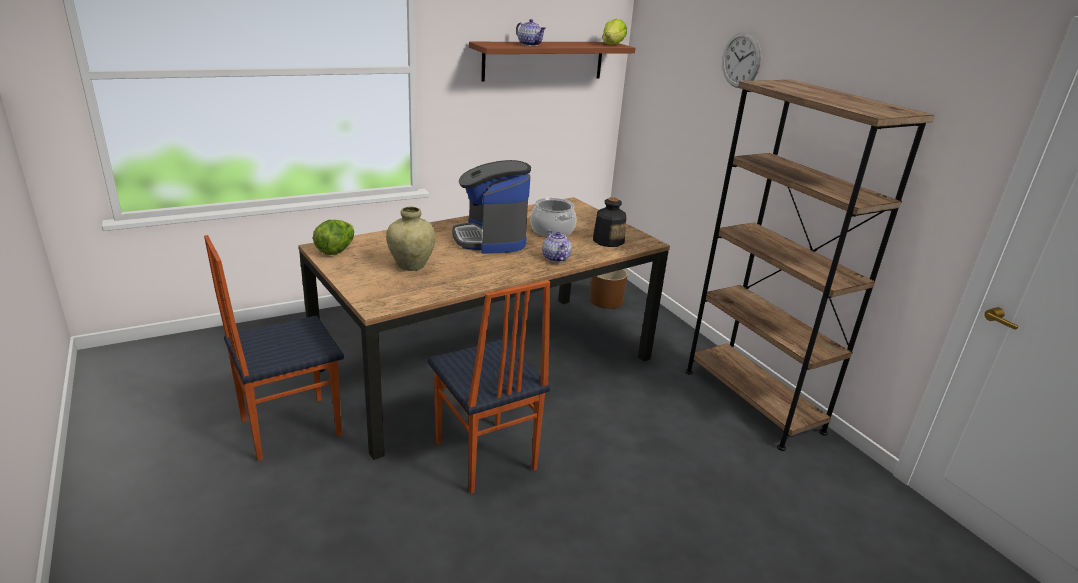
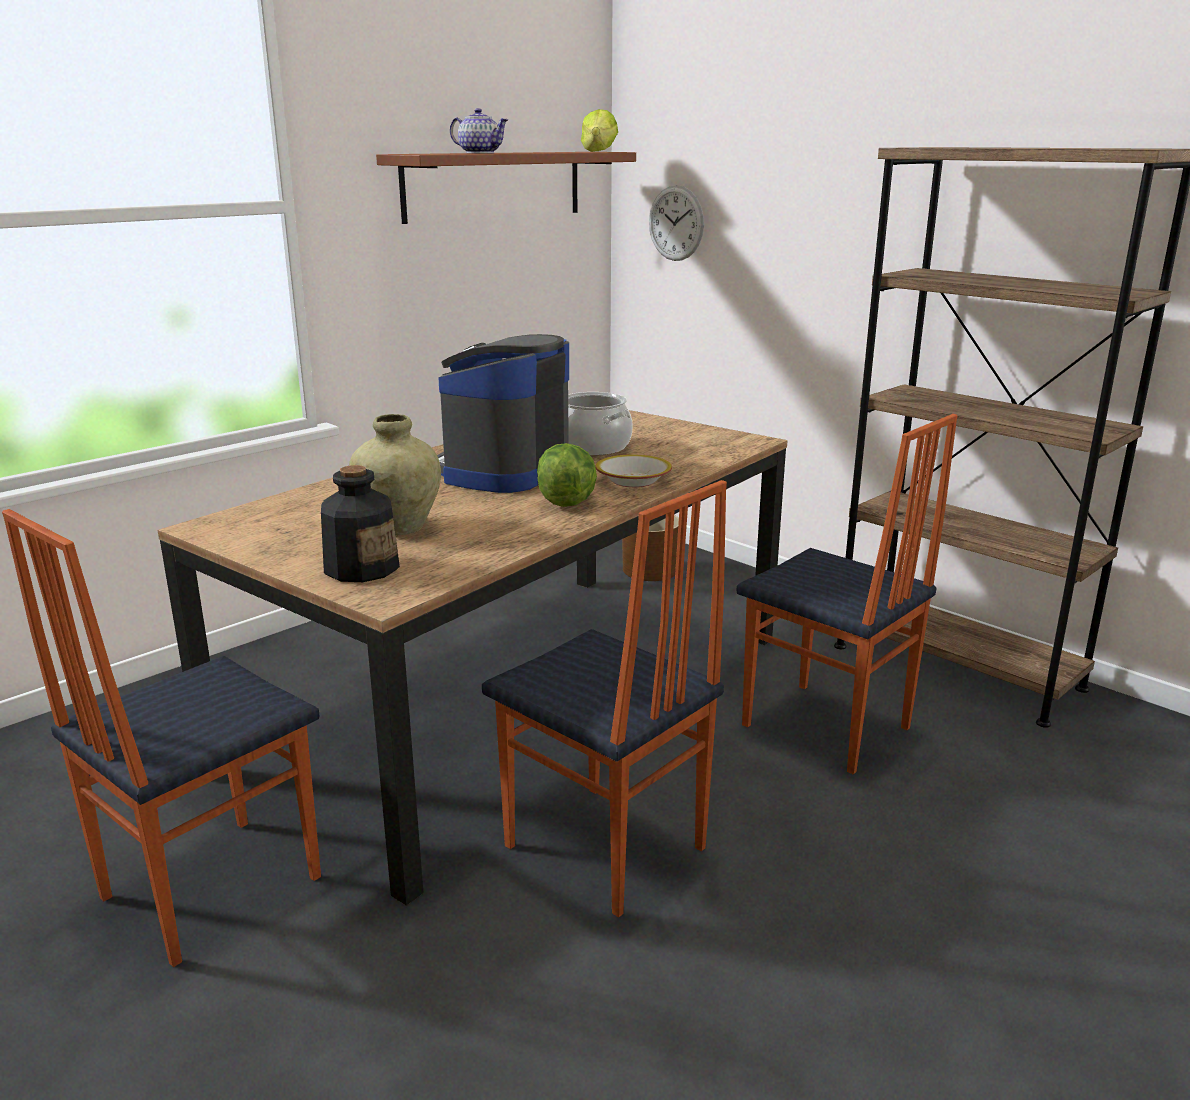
camera: 15 degrees left, 5 degrees down
(336, 250) = (239, 526): lettuce -> lettuce (566, 500)
(490, 239) = (503, 471): coffee machine -> coffee machine turned 60 degrees clockwise
(555, 258) = (633, 481): teapot -> bowl
(608, 241) = (691, 447): bottle -> bottle (361, 568)
(646, 420) = (825, 728): none -> chair
(741, 60) = (833, 138): wall clock -> wall clock (676, 223)

